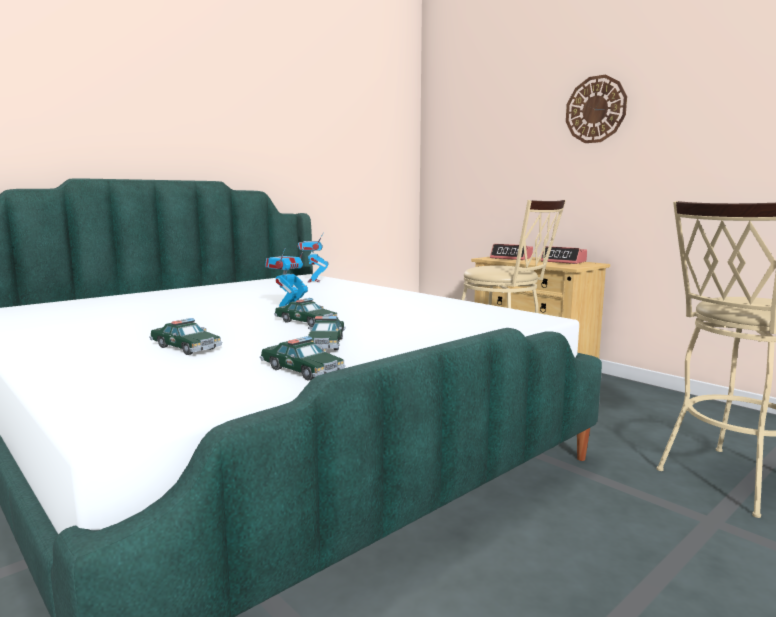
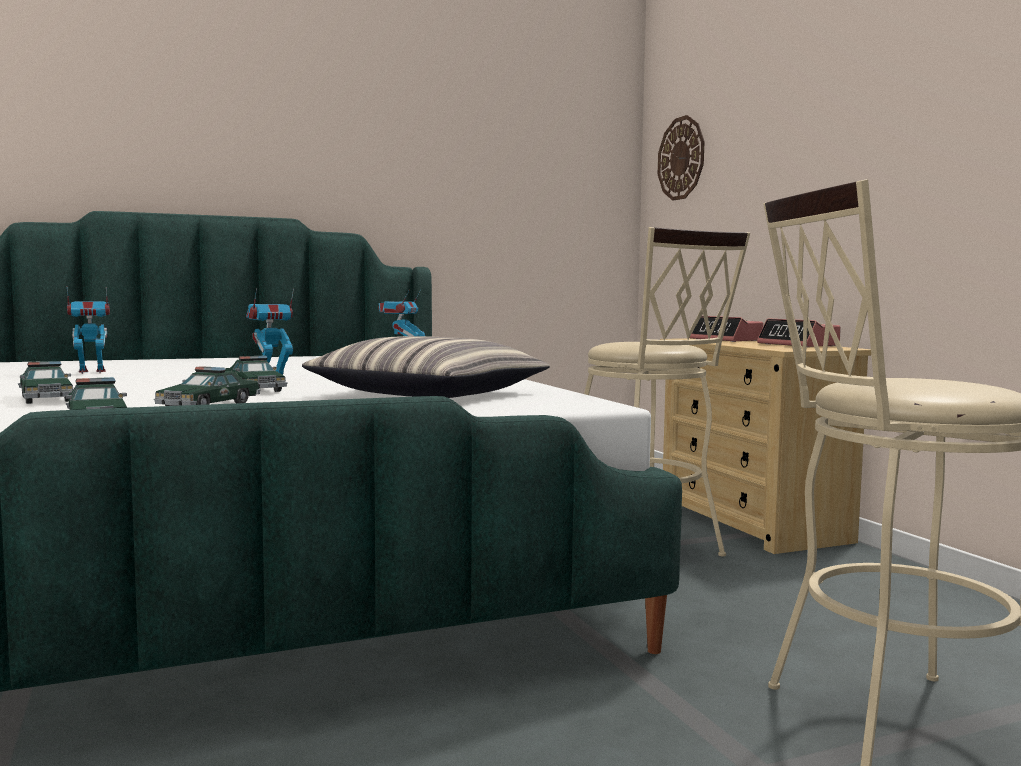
camera: 20 degrees right, 5 degrees down
(130, 313) = (91, 372): none -> toy robot
(427, 317) = (429, 394): none -> pillow
(595, 109) = (855, 89): wall clock -> wall clock (681, 158)

